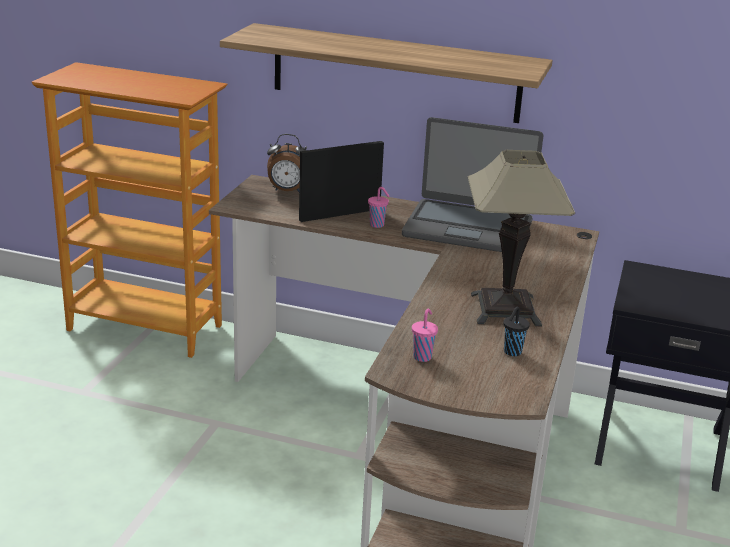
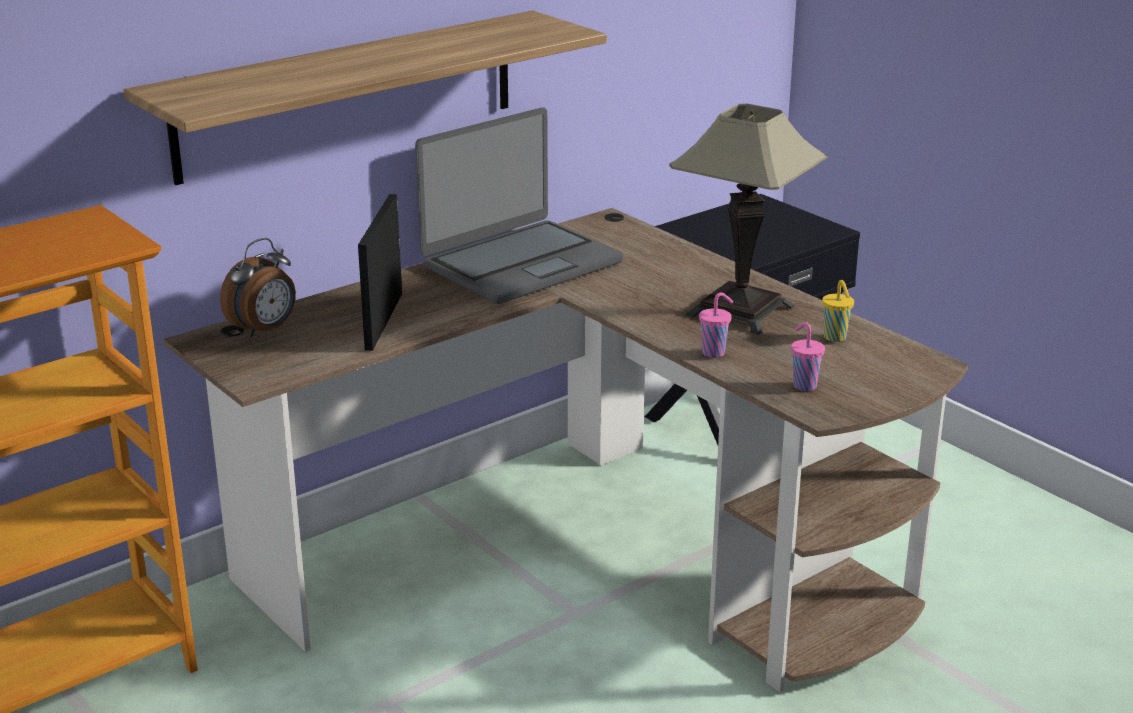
camera: 55 degrees left, 0 degrees up
(377, 225) = (447, 309): pink cup -> pink cup (714, 353)
(512, 352) = (835, 338): black cup -> yellow cup

